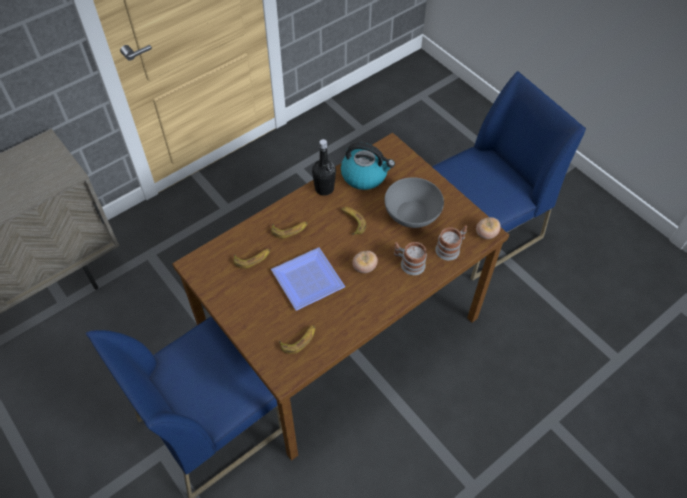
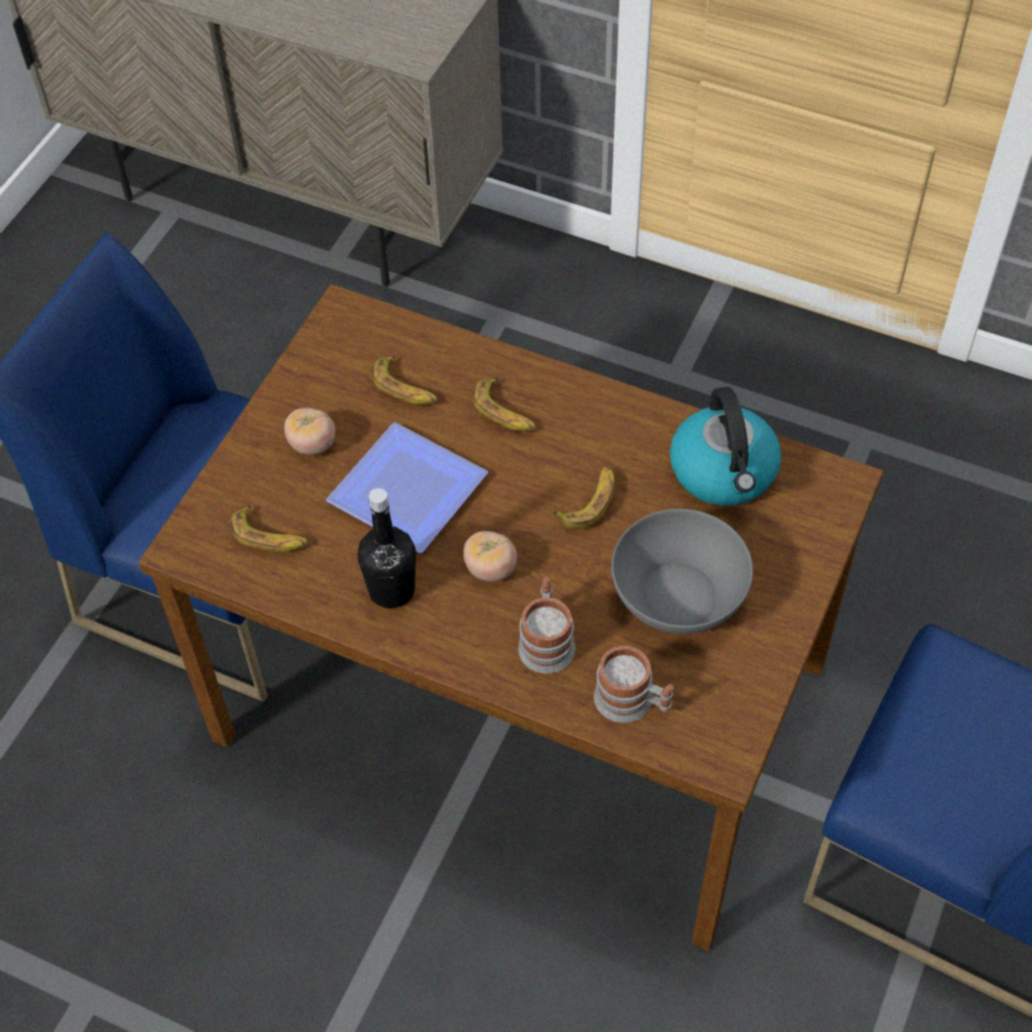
camera: 65 degrees right, 0 degrees up
(324, 188) = (642, 420): black bottle -> black bottle (392, 590)
(486, 234) = (715, 756): tomato -> tomato (312, 444)

